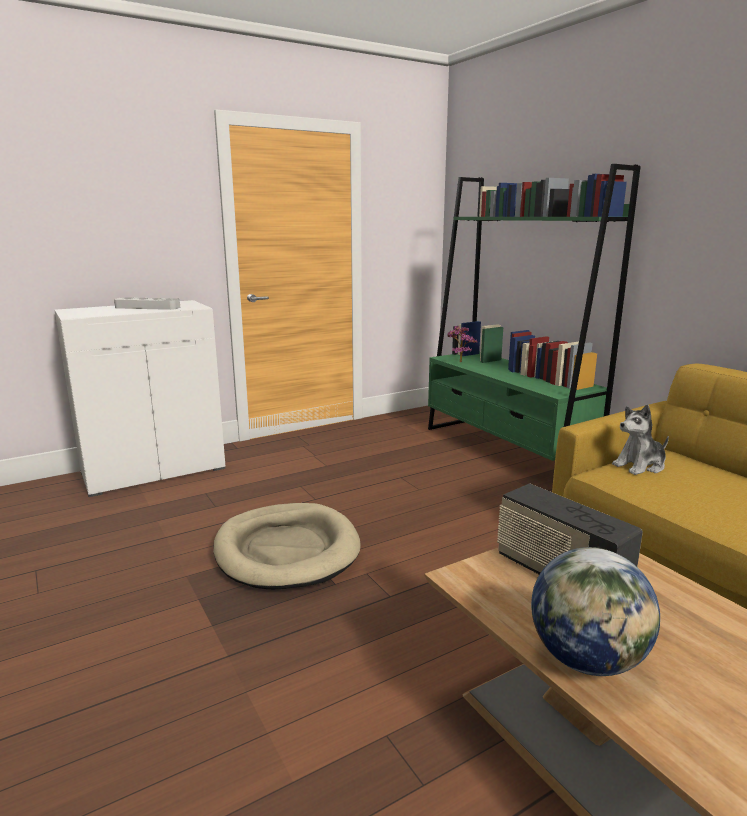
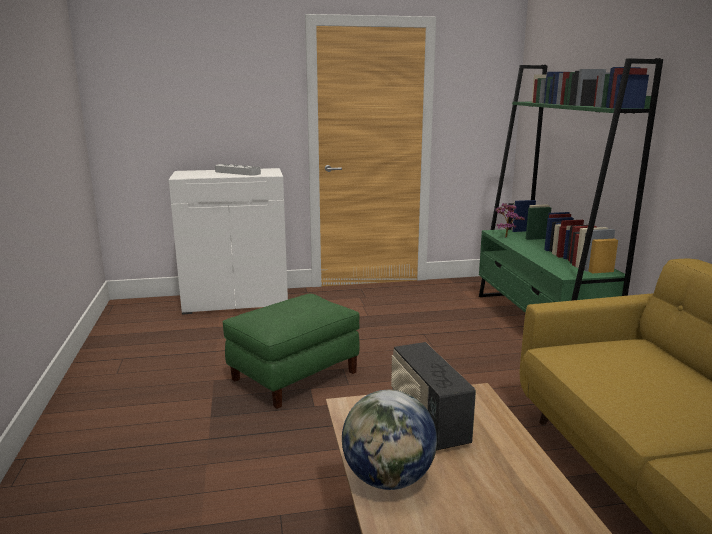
camera: 20 degrees right, 0 degrees up
(287, 550) = (294, 375): beige dog bed -> green ottoman
(640, 466) = (597, 350): plush toy -> none

